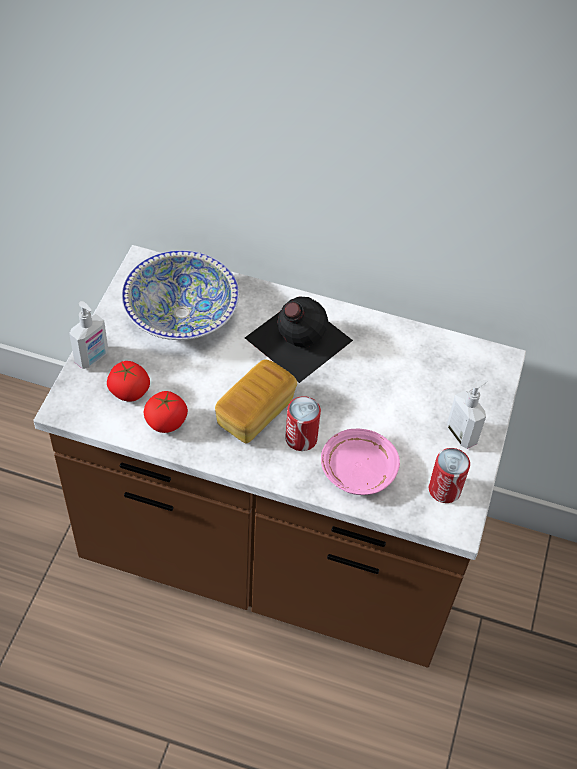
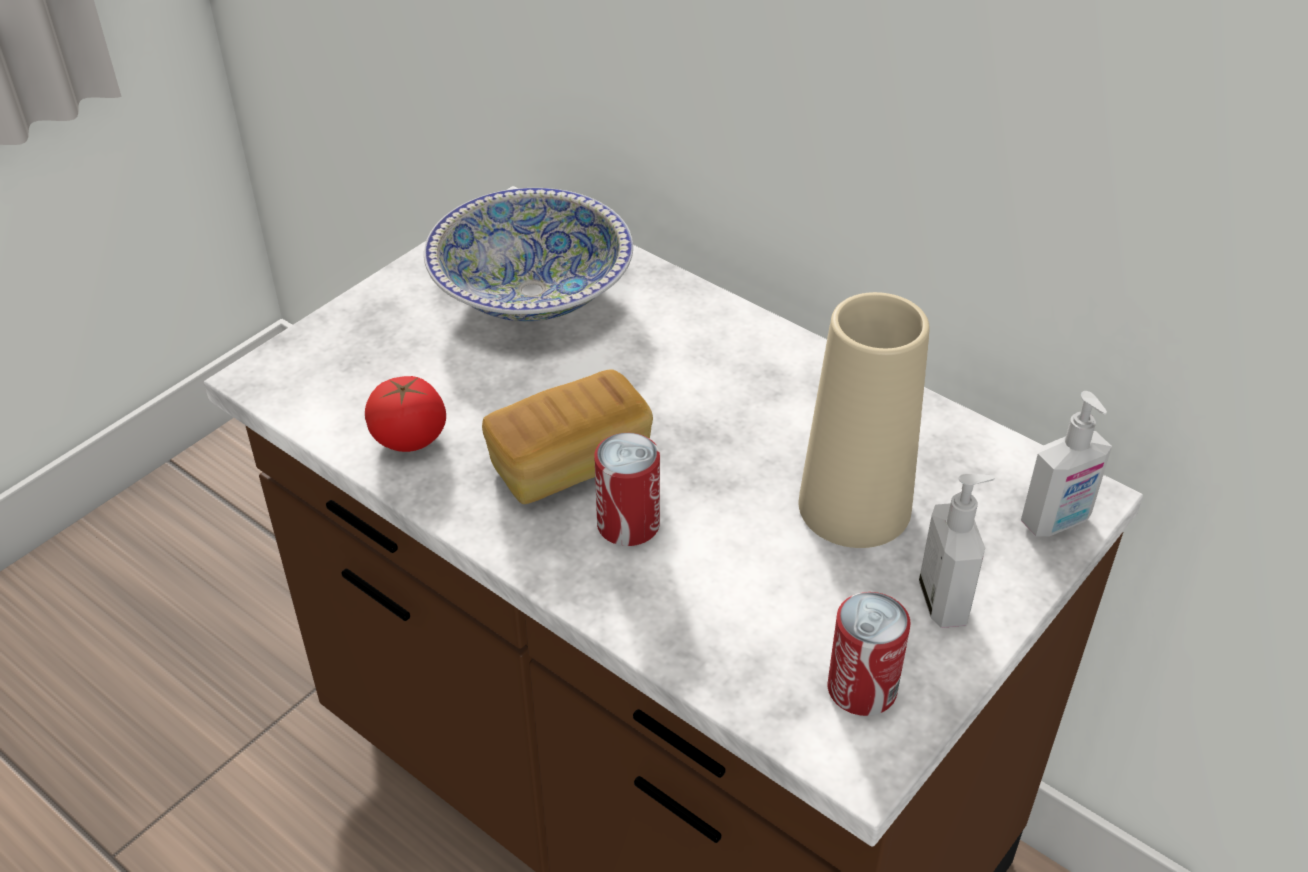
camera: 25 degrees right, 10 degrees down
(92, 358) = (351, 318): soap dispenser -> soap dispenser (1056, 522)
(129, 391) = (378, 379): tomato -> none
(296, 339) = (706, 371): black bottle -> none
(357, 469) = (705, 604): pink plate -> none
(401, 396) = (854, 506): none -> beige vase

